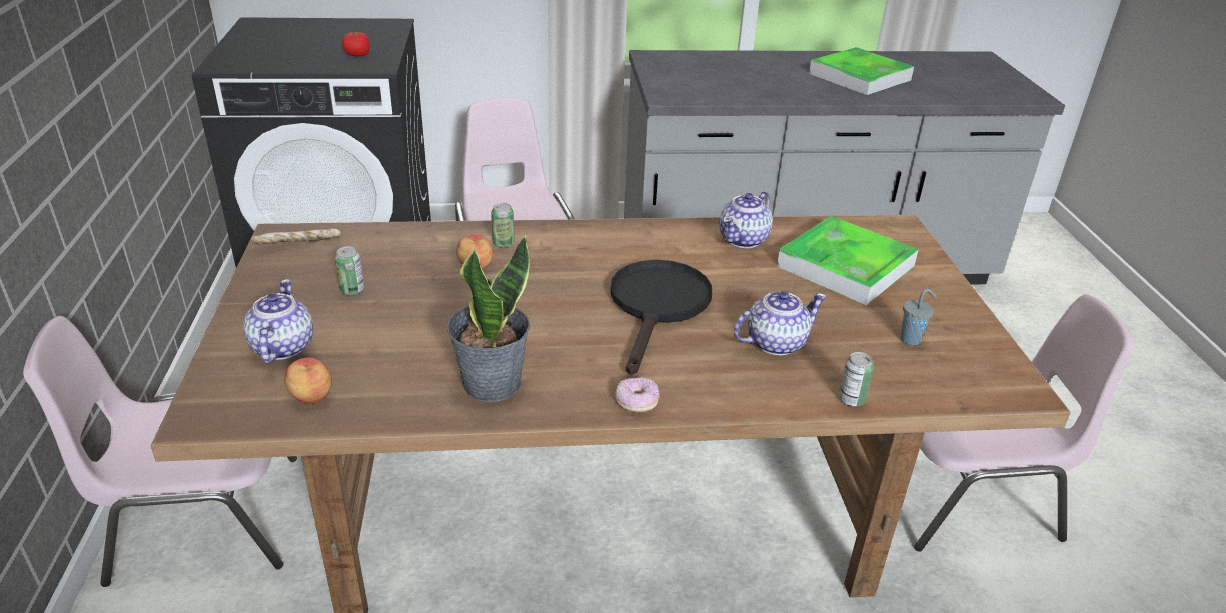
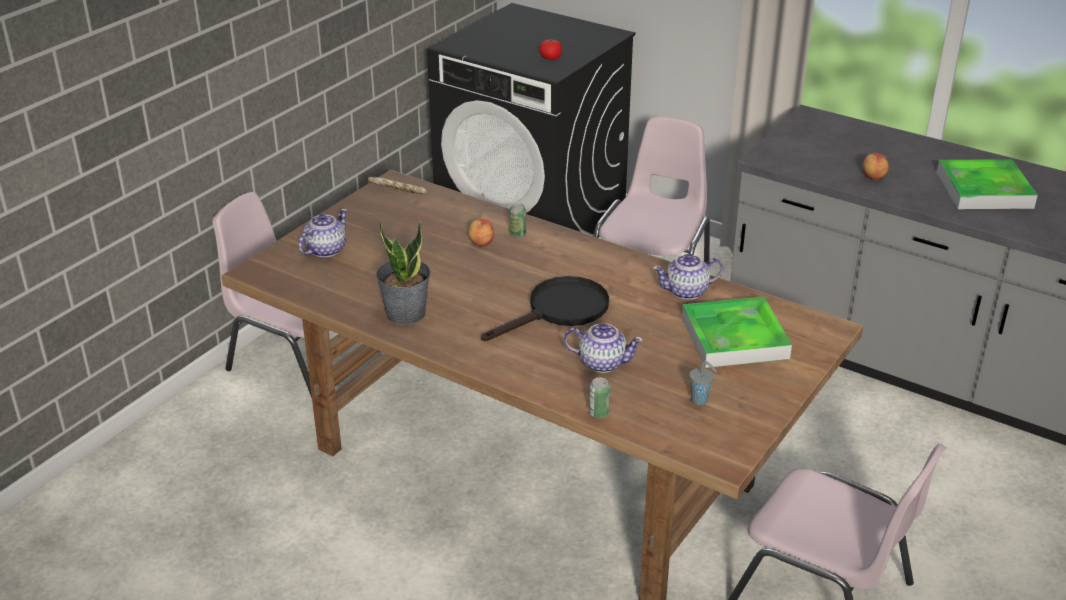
camera: 40 degrees right, 0 degrees up
(310, 397) = (311, 282): apple -> apple (873, 176)
(352, 290) = (395, 231): can -> none
(636, 403) = (469, 358): donut -> none

